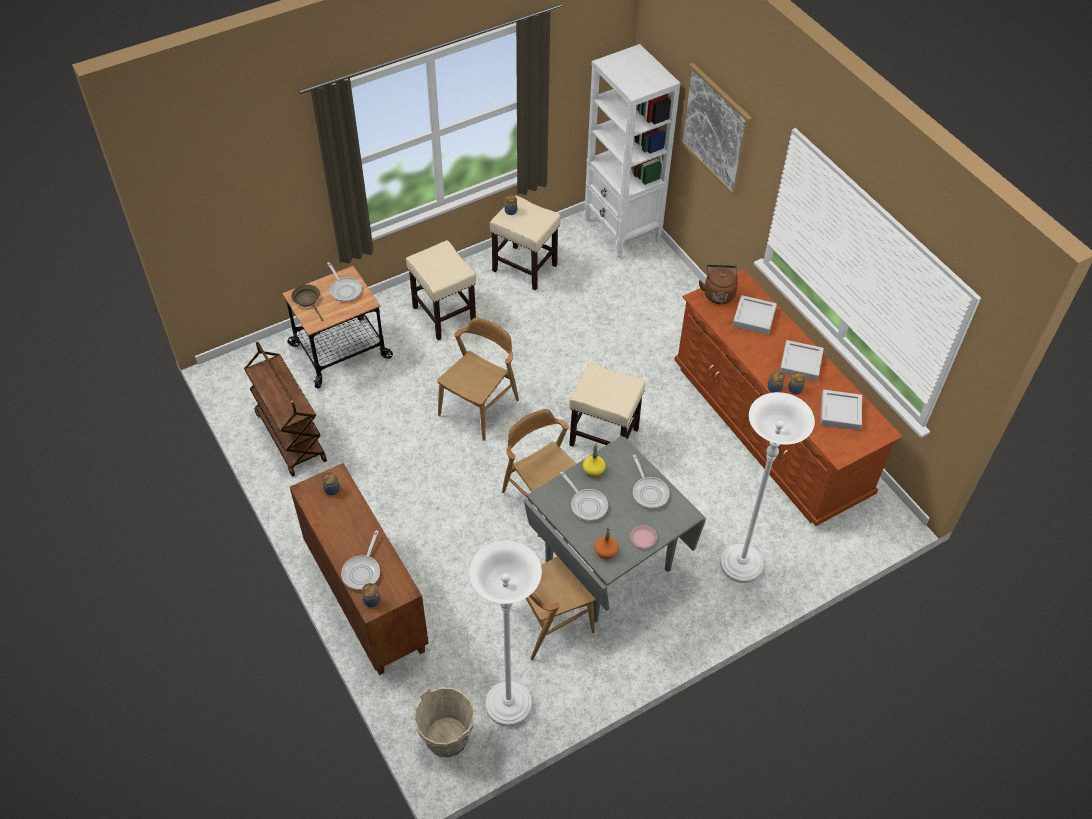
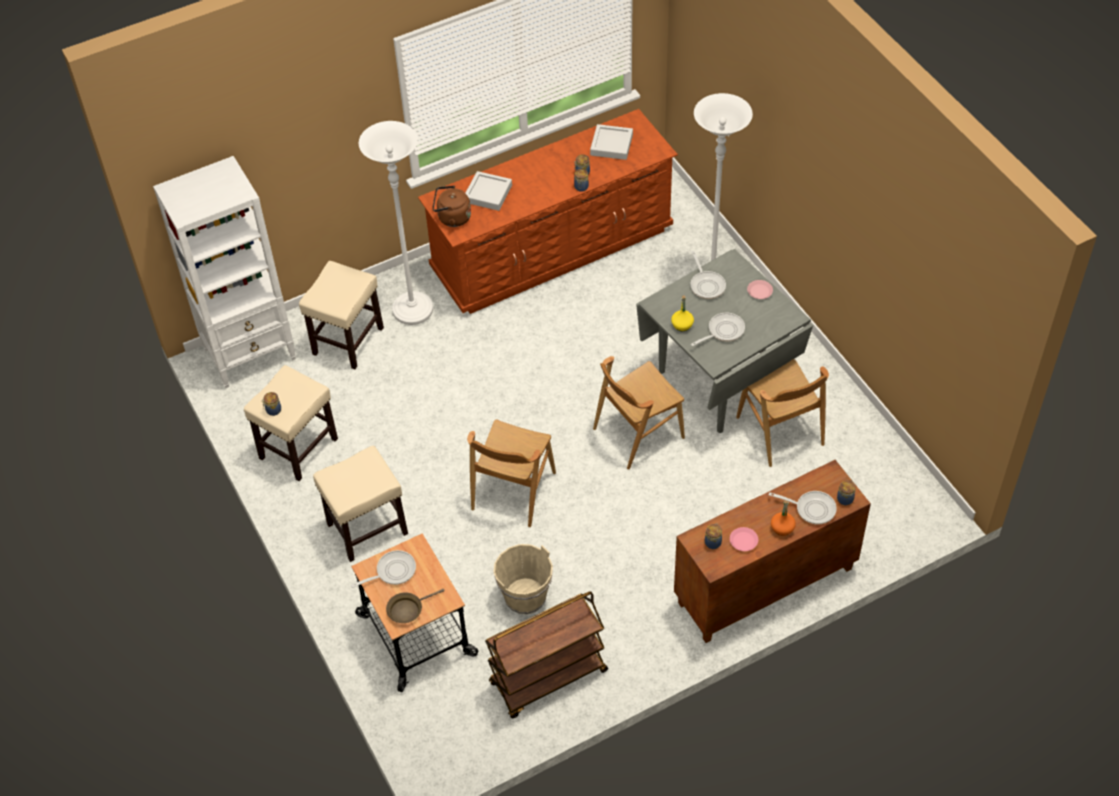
camera: 85 degrees left, 0 degrees up
(331, 514) = (743, 541): none -> pink plate
(447, 737) = (910, 510): beige bucket -> beige bucket (525, 596)
(479, 407) = (513, 491): brown chair -> brown chair turned 105 degrees counterclockwise
(508, 705) = (872, 462): white floor lamp -> white floor lamp (413, 310)
(603, 437) = (558, 382): beige stool -> beige stool (348, 342)
(606, 551) = (776, 318): orange bottle -> orange bottle (782, 528)
(649, 492) = (706, 285): frying pan -> frying pan turned 90 degrees clockwise
(716, 129) = (298, 144): picture -> none
(800, 363) = (550, 166): grey tray -> none

